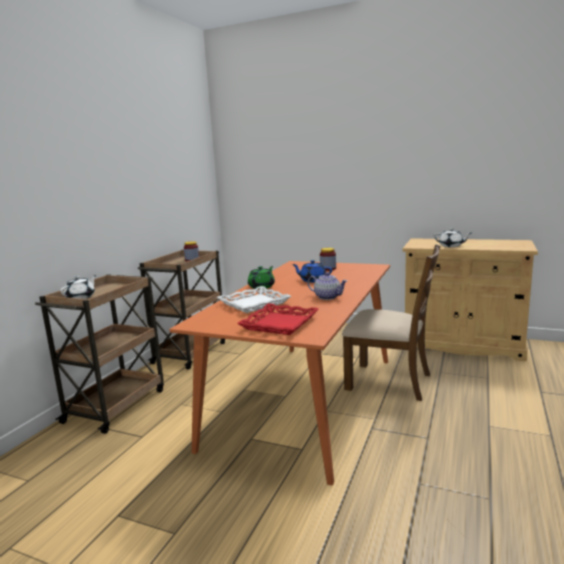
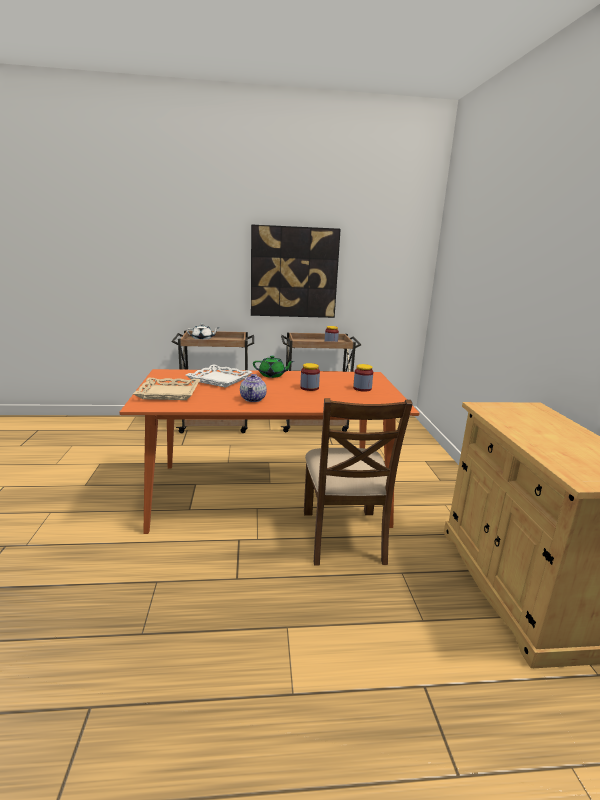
camera: 60 degrees right, 5 degrees up
(130, 193) = (294, 272): none -> picture
(280, 324) = (168, 393): red tray -> beige tray
(312, 280) = (309, 388): blue teapot -> jar
(451, 246) = (518, 426): white teapot -> none

